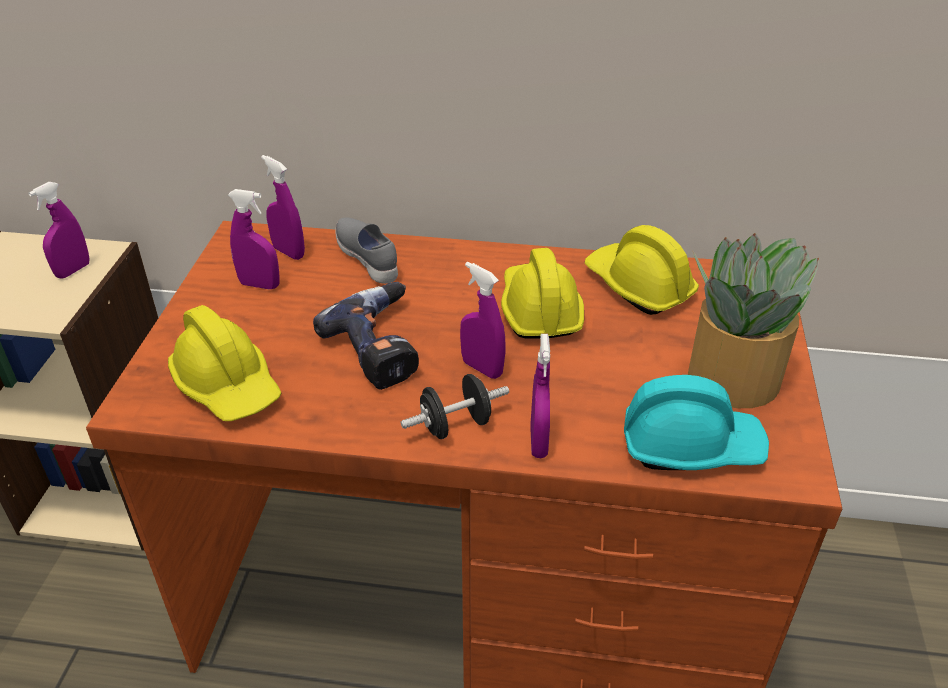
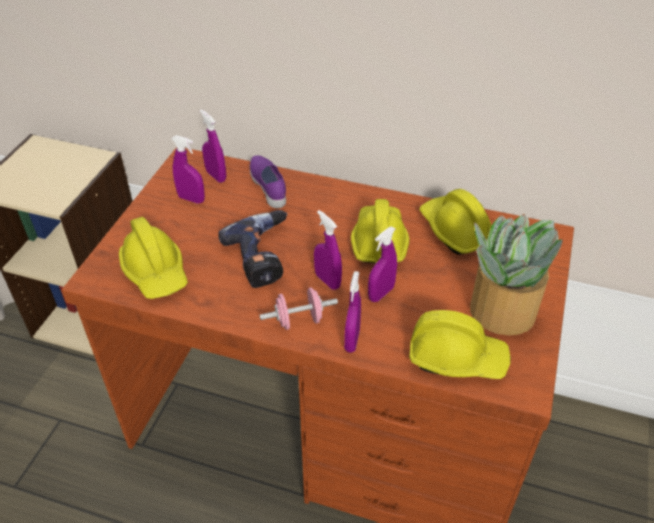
camera: 10 degrees right, 5 degrees up
(73, 270) = (75, 170): purple spray bottle -> purple spray bottle (381, 293)
(369, 260) = (269, 188): grey shoe -> purple shoe
(455, 425) = (299, 320): black dumbbell -> pink dumbbell
(690, 445) = (456, 357): turquoise hard hat -> yellow hard hat

